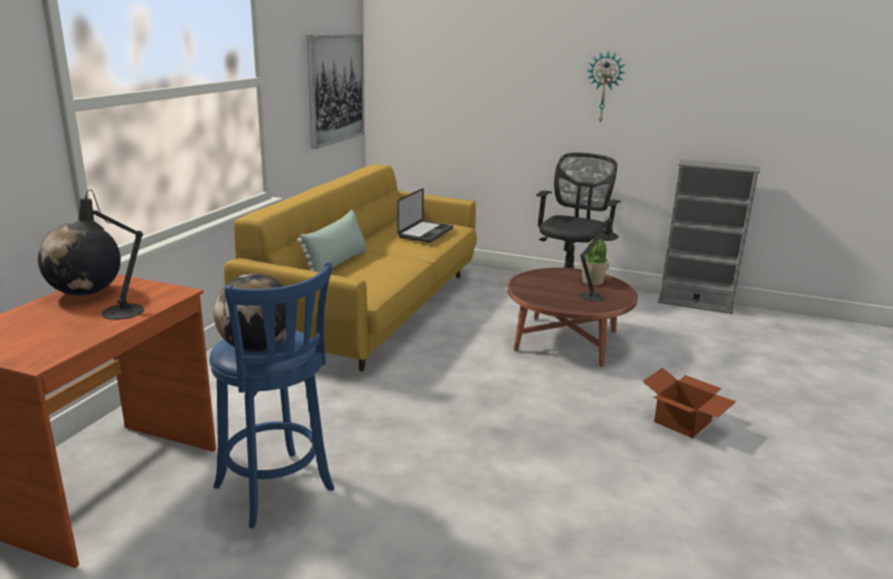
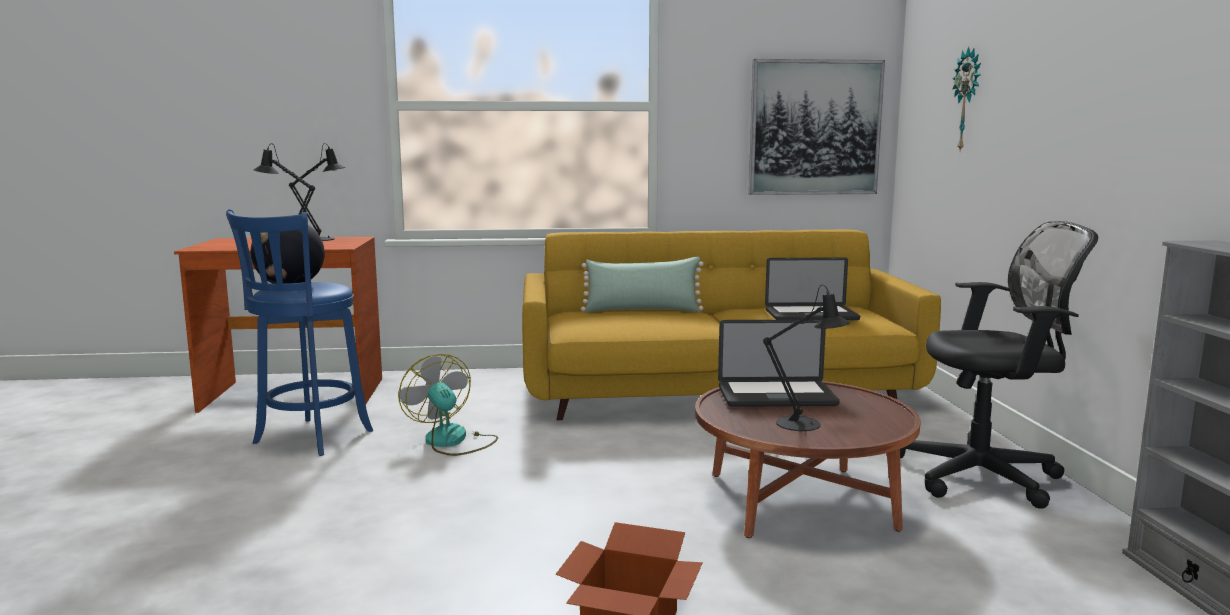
camera: 65 degrees right, 10 degrees down
(85, 293) = (324, 239): globe -> black table lamp
(364, 421) = (452, 441): none -> fan
(544, 288) = (776, 396): none -> laptop
(592, 281) = (870, 418): potted plant -> none
(604, 87) = (1117, 97): wall clock -> wall clock (968, 100)

